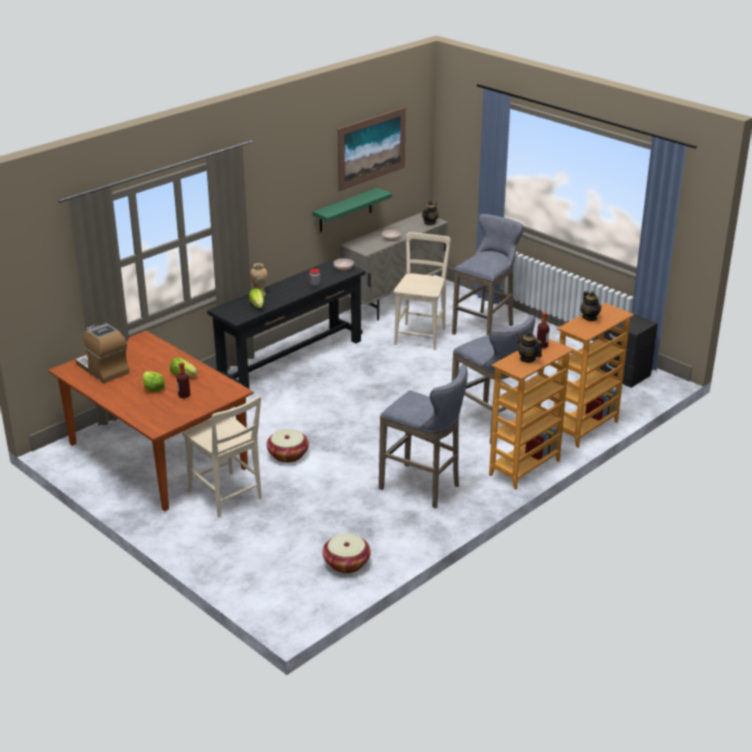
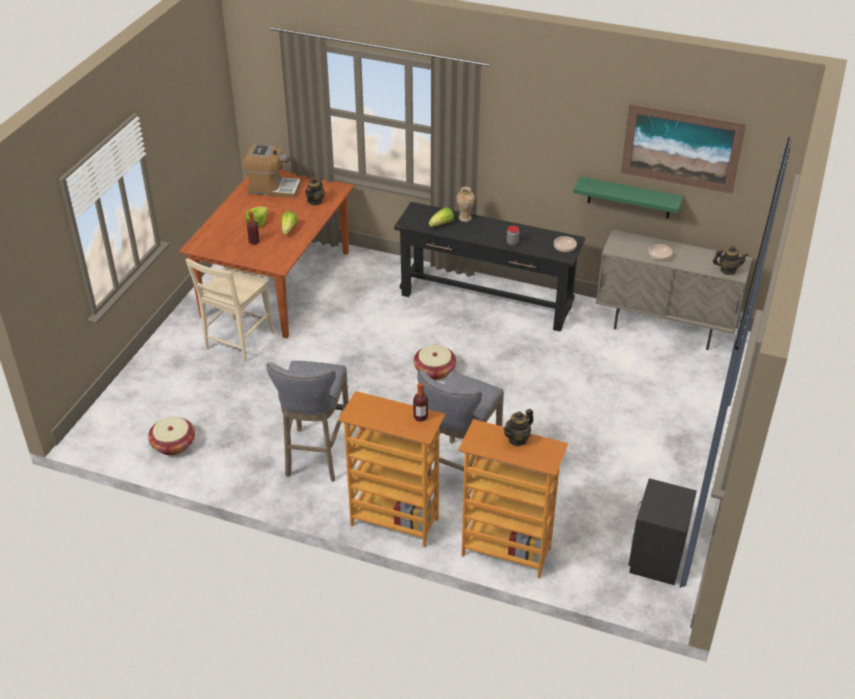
camera: 65 degrees right, 10 degrees up
(103, 369) = (273, 188): coffee machine -> coffee machine turned 75 degrees clockwise
(288, 455) = (321, 354): basket -> basket (434, 371)
(421, 335) = (609, 368): beige chair -> none
(485, 328) = (666, 412): grey stool -> none
(527, 359) = (384, 413): teapot -> teapot (315, 202)

